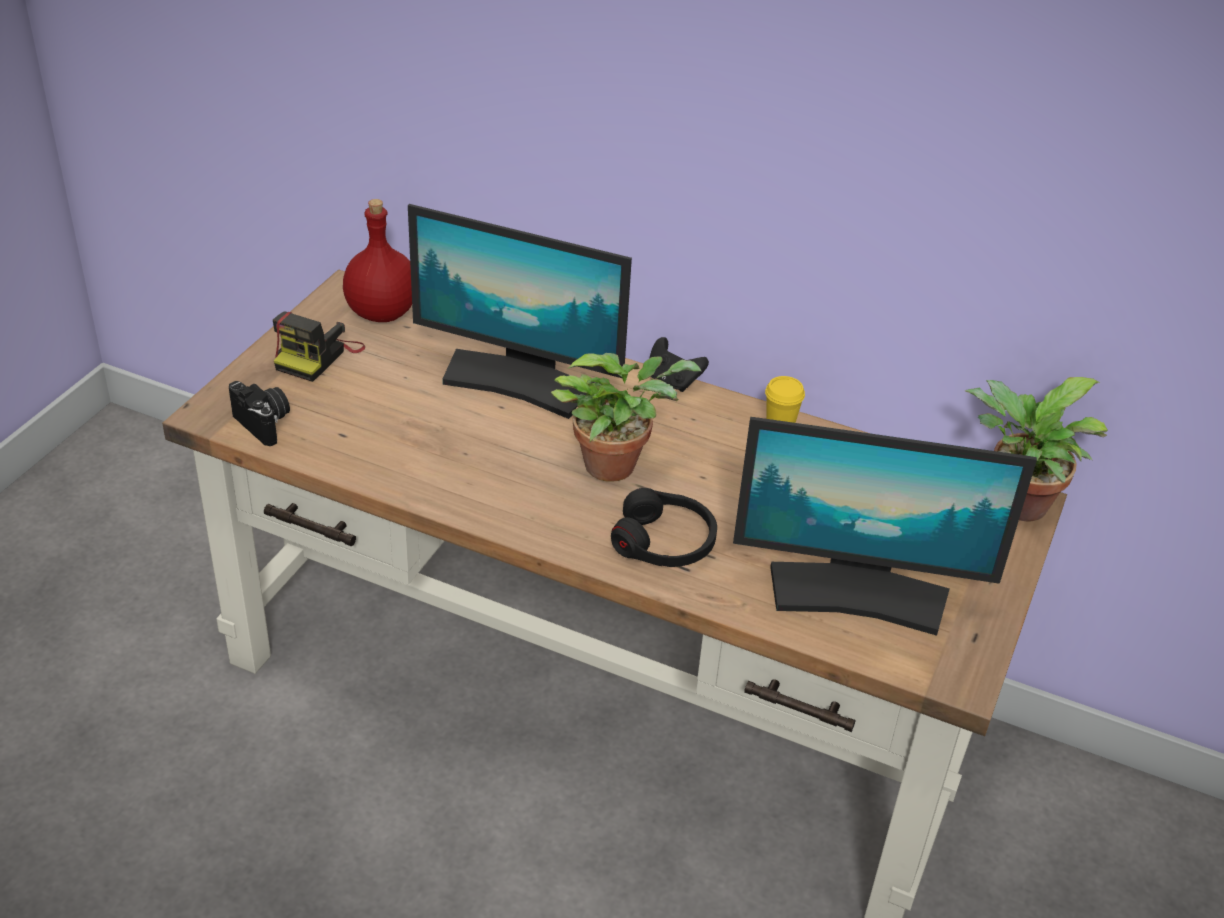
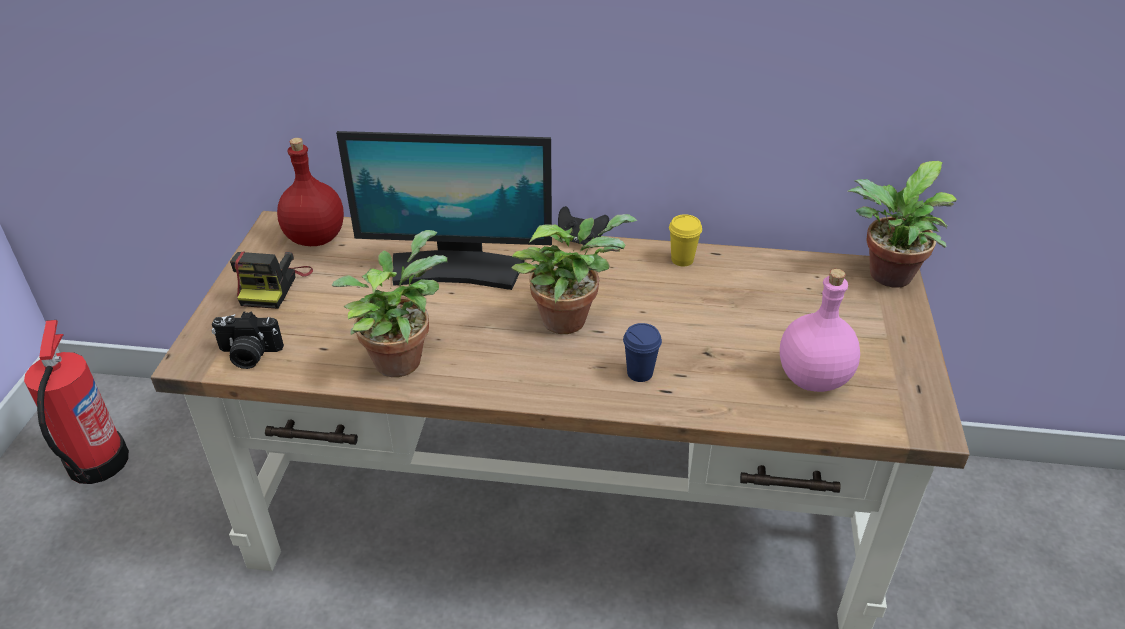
camera: 15 degrees left, 0 degrees up
(110, 512) = (96, 463): none -> fire extinguisher
(265, 423) = (248, 355): camera -> camera turned 150 degrees clockwise
(416, 463) = (399, 357): none -> potted plant
(664, 542) = (640, 373): black headphones -> blue cup
(858, 594) = (813, 377): monitor -> pink bottle

